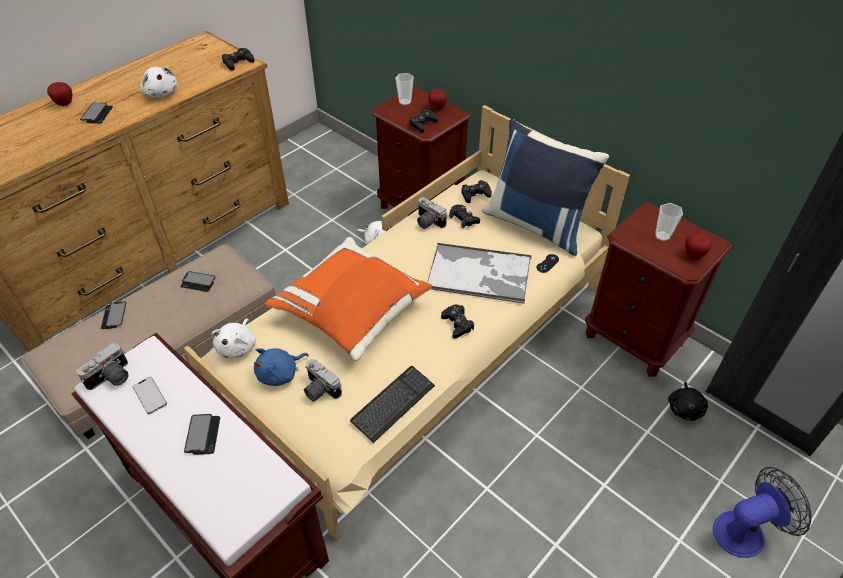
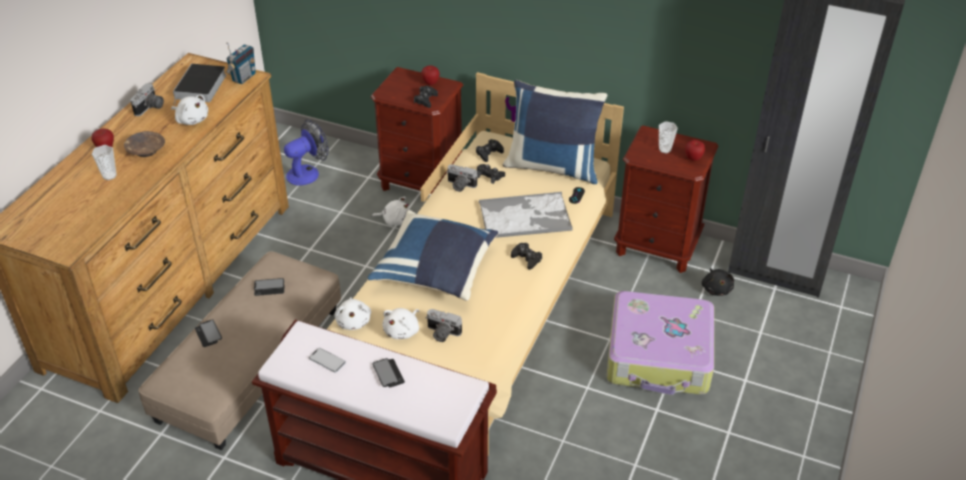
camera: 20 degrees left, 5 degrees down
(97, 114) = (146, 151): phone -> brown bowl
(111, 378) = (286, 358): camera -> camera (150, 108)
(192, 64) = (200, 87): none -> book
(238, 62) = (243, 77): black game controller -> radio
(280, 374) = (403, 331): blue plush toy -> white plush toy
(353, 312) = (436, 271): orange pillow -> blue pillow
(393, 404) = (506, 327): keyboard -> none
(405, 102) = (398, 83): cup -> cup (109, 176)
(586, 474) = (659, 356): none -> suitcase
(746, 530) = (789, 360): fan -> fan (308, 173)

